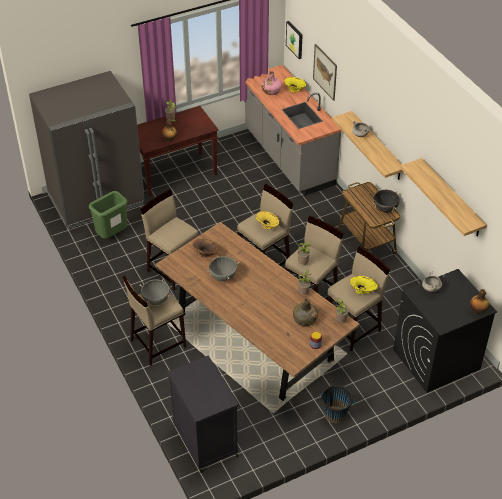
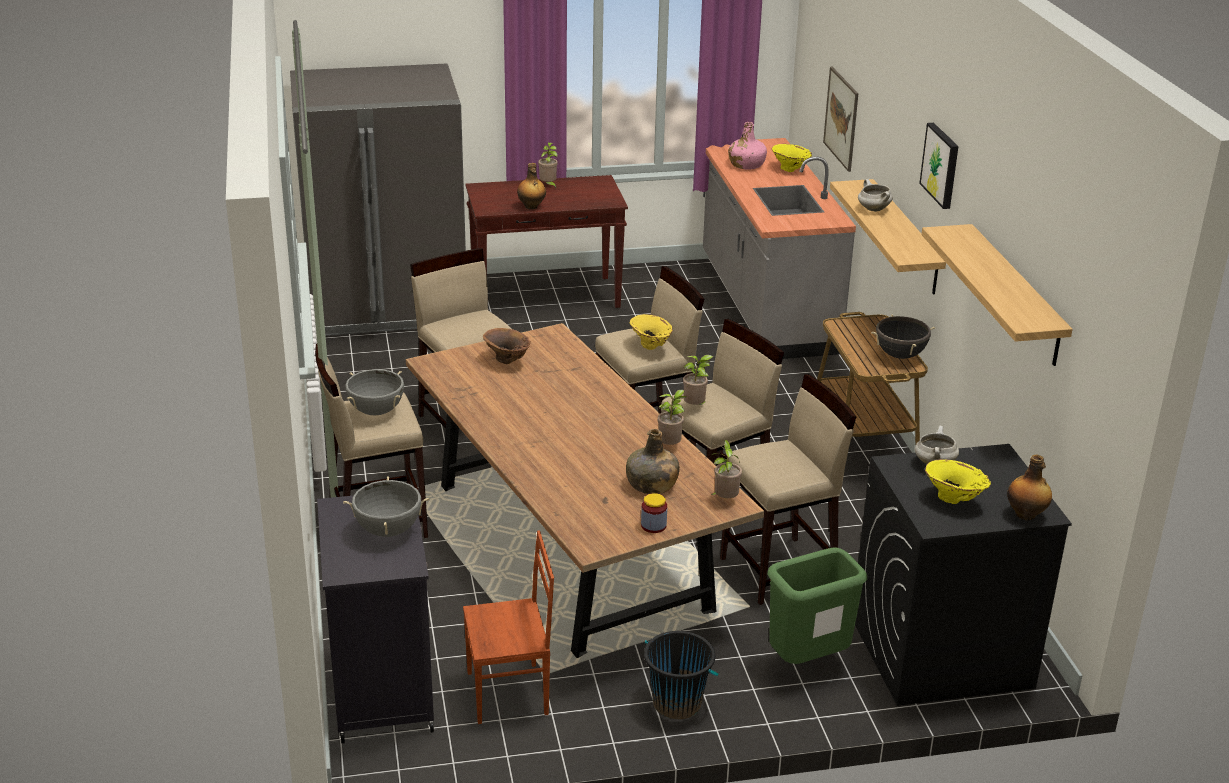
camera: 15 degrees right, 15 degrees down
(112, 235) = (386, 357): green trash can -> green trash can (808, 662)
(223, 277) = (522, 397): grey cooking pot -> grey cooking pot (388, 530)
(261, 428) = (509, 694): none -> brown chair
(295, 39) = (805, 76): picture -> picture (941, 165)
(362, 292) = (796, 468): yellow vase -> yellow vase (953, 501)

